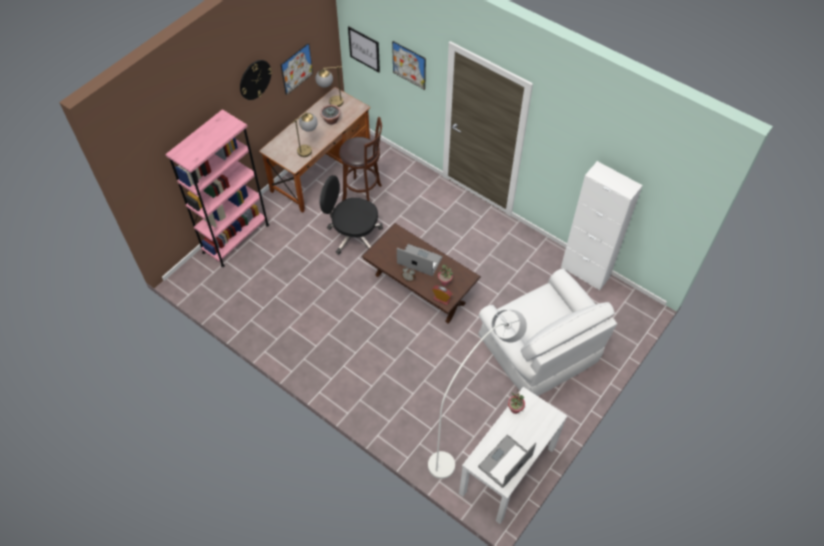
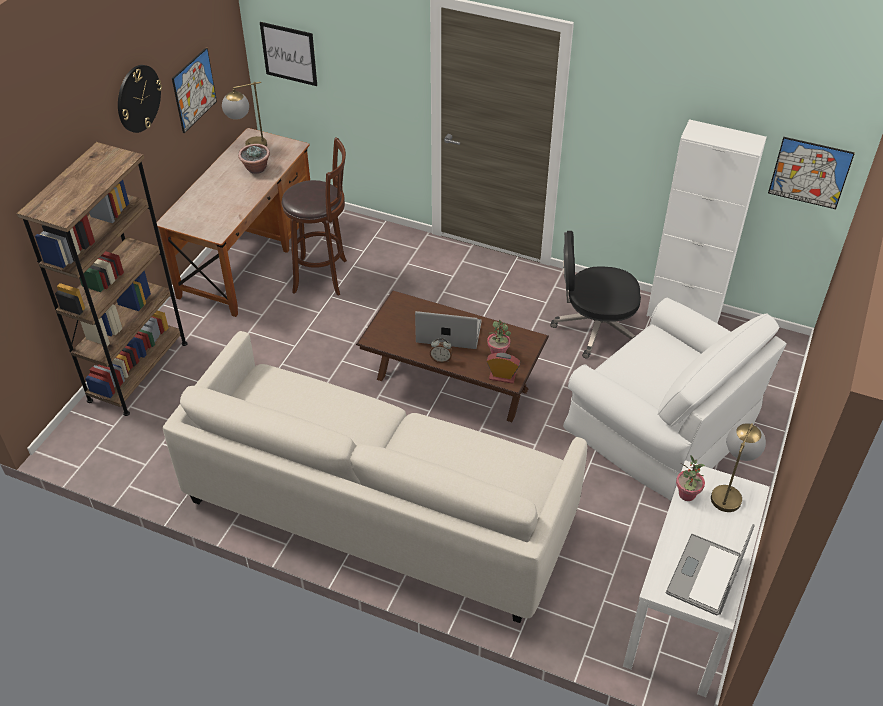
camera: 15 degrees left, 10 degrees down
(236, 238) = (138, 371): pink bookcase -> brown bookcase
(308, 148) = (232, 208): table lamp -> table lamp (729, 491)
(350, 362) = (378, 508): none -> white sofa
(353, 235) = (324, 332): black office chair -> black office chair (594, 328)
(409, 65) = (366, 57): picture -> picture (810, 173)
(471, 427) = (603, 562): white floor lamp -> none

